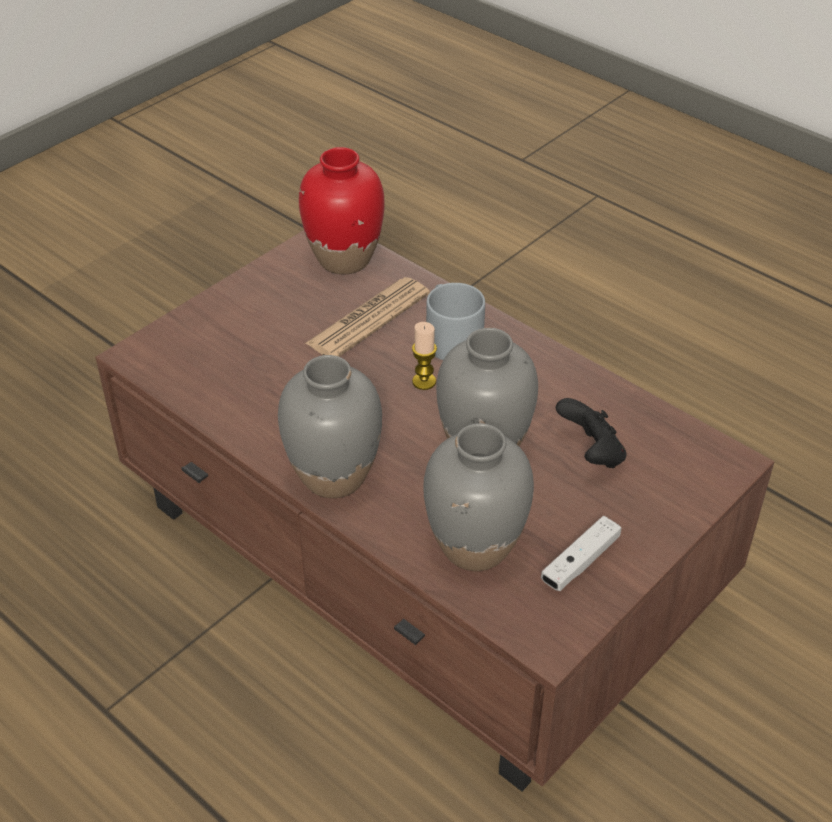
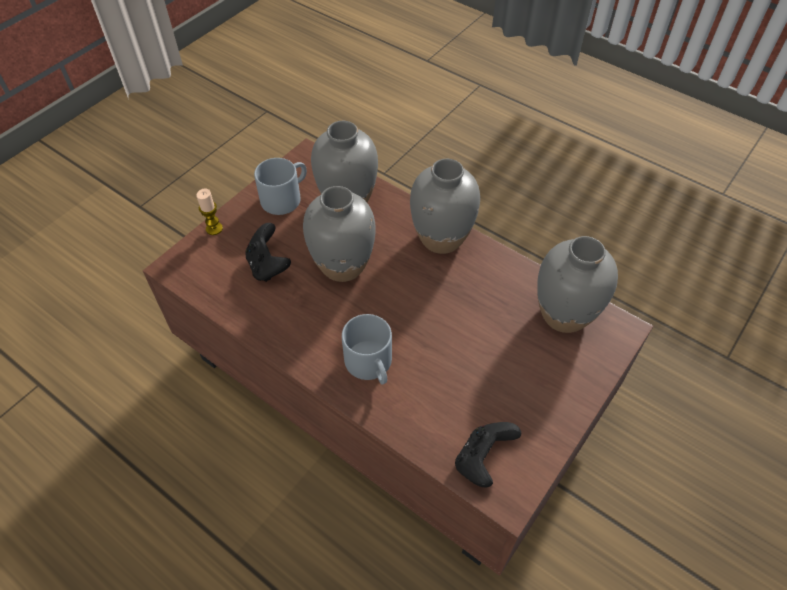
camera: 175 degrees right, 10 degrees up
(199, 373) = (564, 314): none -> grey vase
(344, 259) = (482, 461): red vase -> black game controller
(368, 319) = (444, 381): newspaper -> none
(424, 381) = (389, 319): candle -> candle (214, 228)
(580, 562) = (285, 196): white game controller -> grey mug

